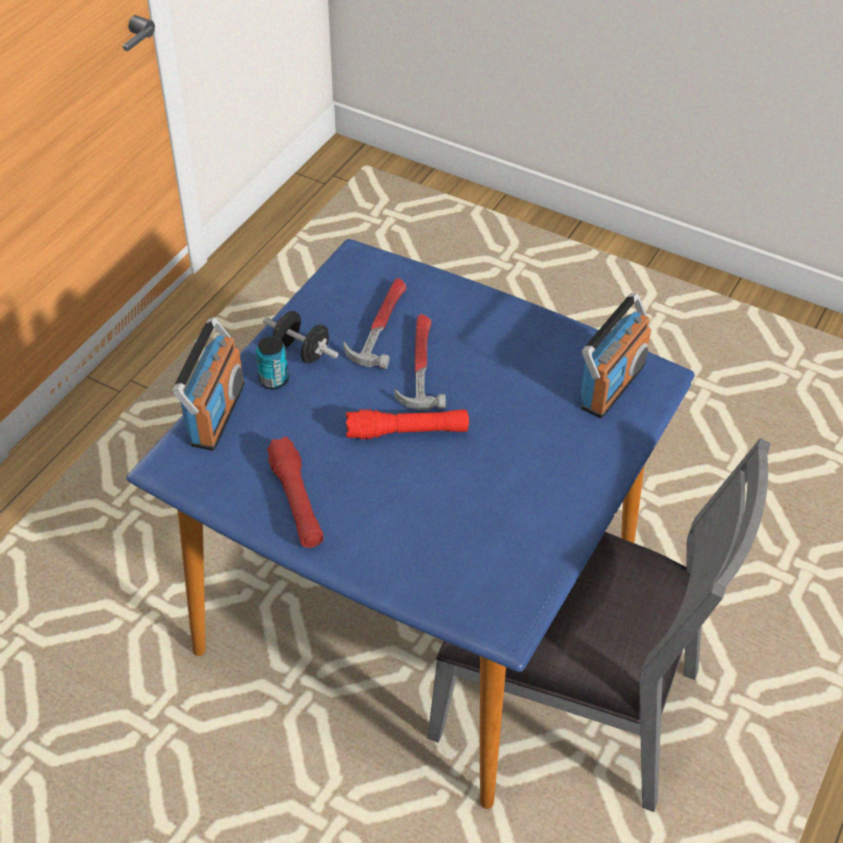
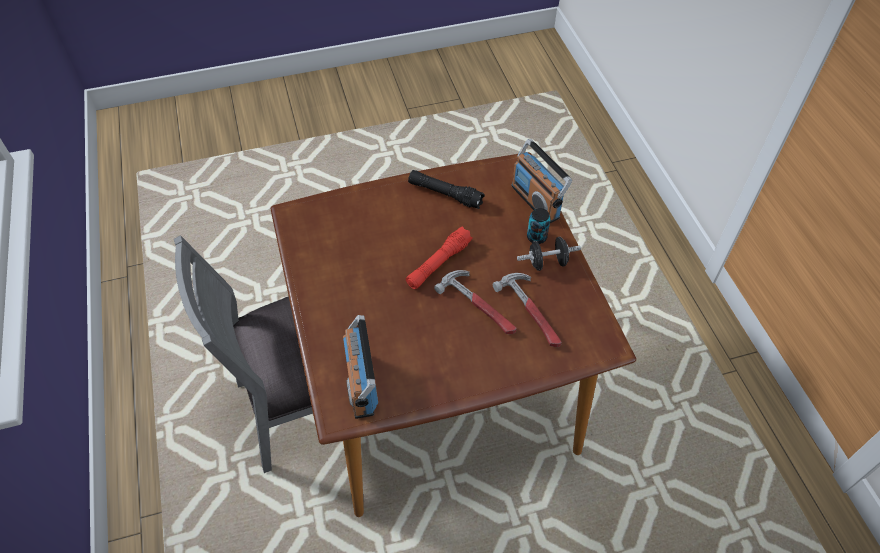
camera: 135 degrees right, 5 degrees up
(296, 501) = (445, 194): red flashlight -> black flashlight
(417, 601) = (441, 385): blue dining table -> brown dining table

